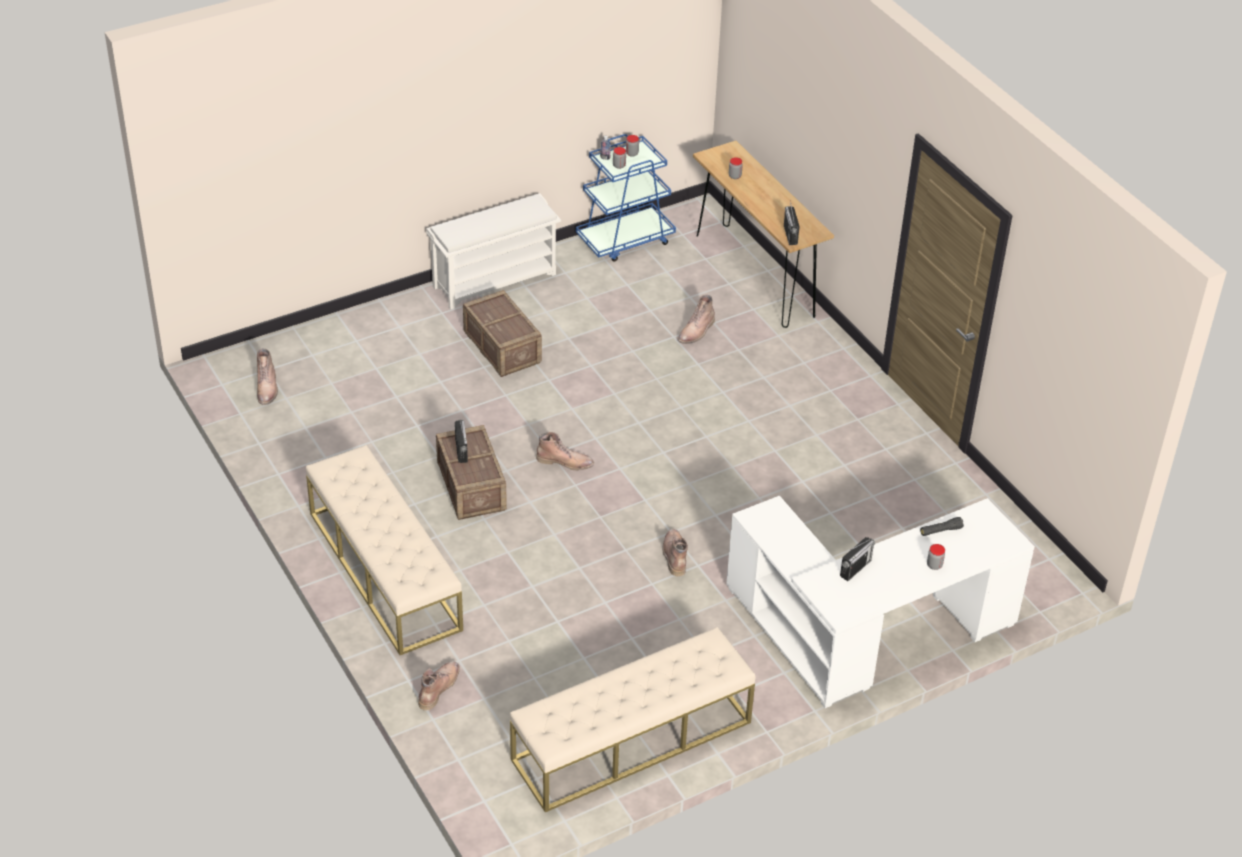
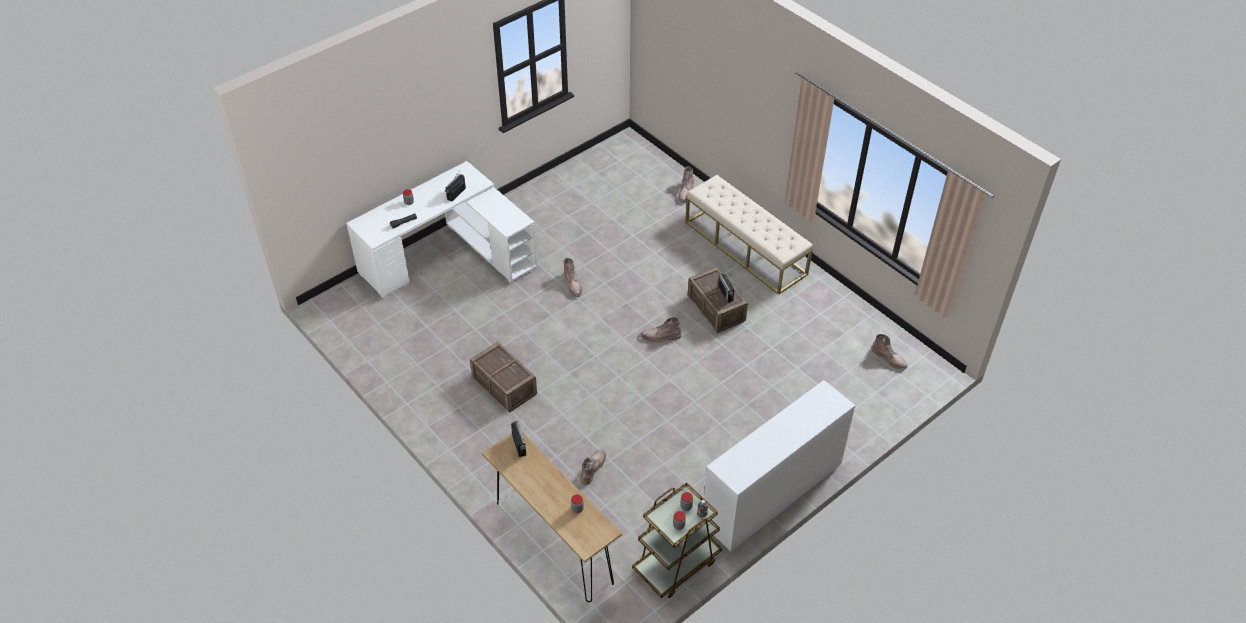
camera: 170 degrees right, 5 degrees up
(267, 388) = (889, 358): brown boot -> brown boot turned 150 degrees clockwise
(495, 279) = (772, 494): white shoe rack -> white dresser
(503, 348) = (738, 424): crate -> crate (503, 386)
(625, 240) = (676, 564): blue cart -> brown cart
(631, 741) = (575, 183): beige bench -> none

